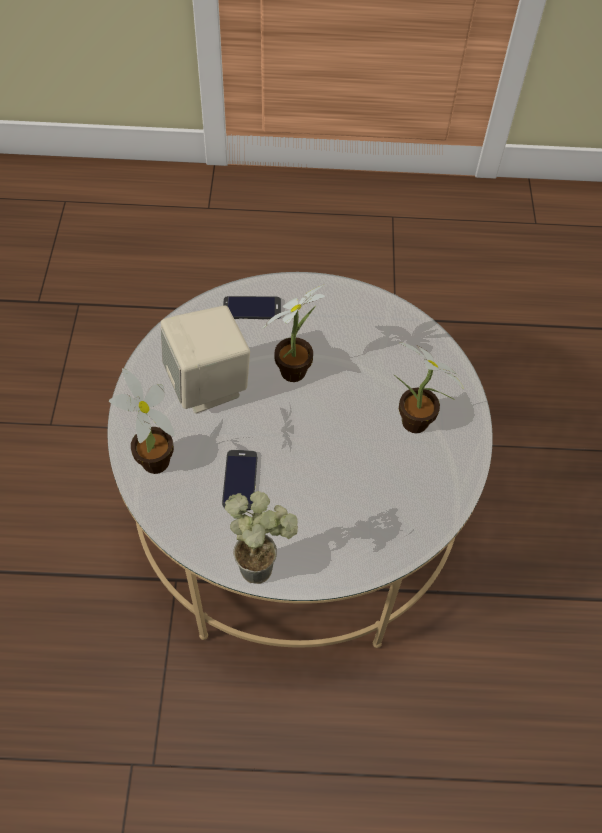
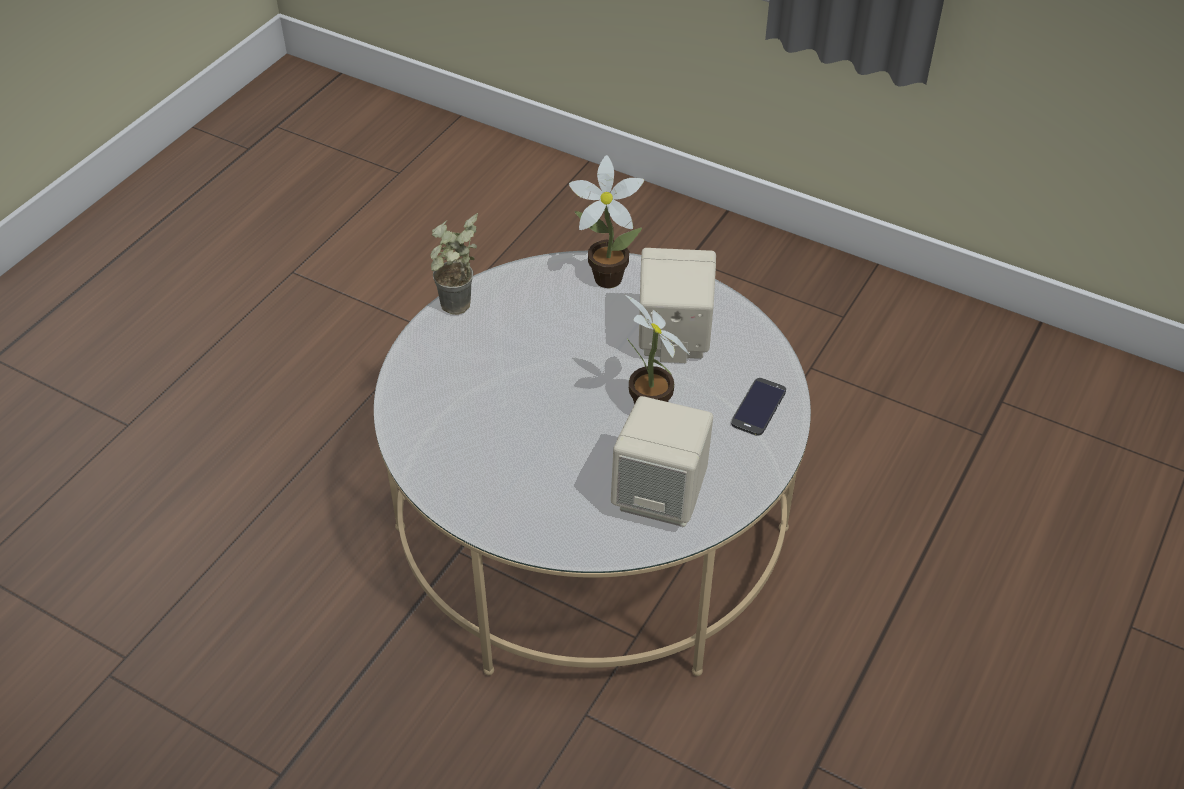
camera: 120 degrees right, 10 degrees down
(240, 480) = (550, 325): phone -> none
(372, 334) = (661, 496): none -> beige speaker
(417, 426) = (516, 479): potted plant -> none

